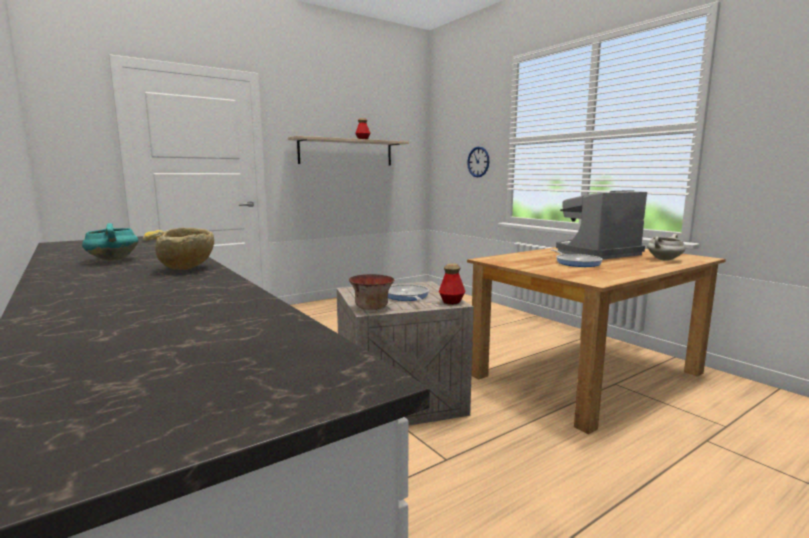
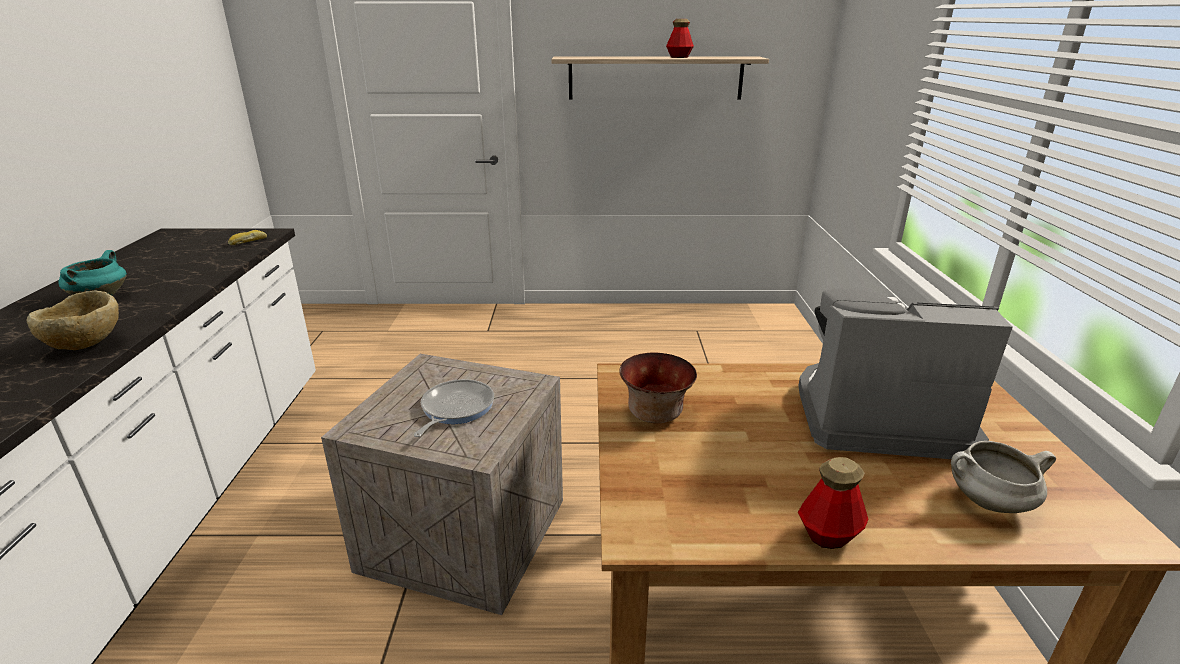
camera: 35 degrees right, 15 degrees up
(371, 308) = (369, 422): bowl -> bowl (654, 413)
(451, 302) = (482, 448): bottle -> bottle (828, 535)
(478, 162) = (880, 113): wall clock -> none
(576, 263) = (753, 444): frying pan -> none

